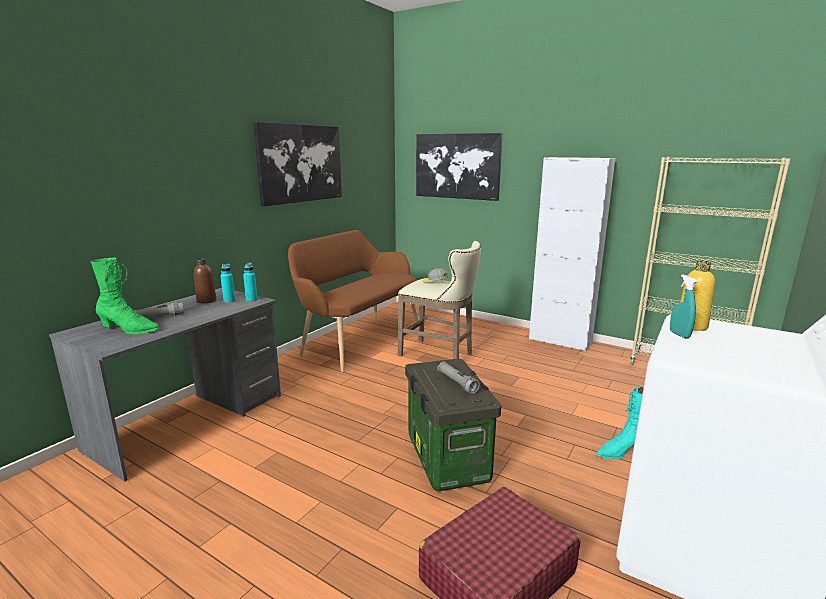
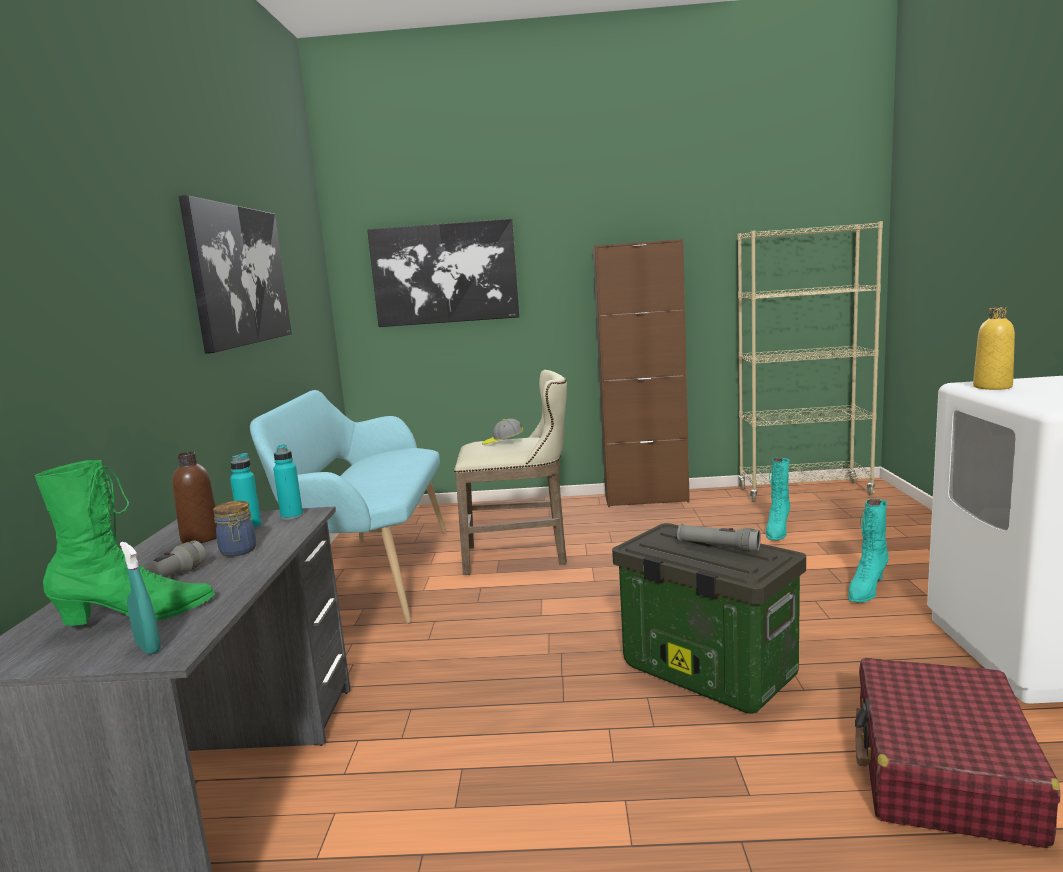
camera: 30 degrees left, 5 degrees down
(204, 311) = (238, 551): none -> jar
(358, 341) = (372, 575): brown bench -> turquoise bench
(560, 341) = (646, 499): white cabinet -> brown cabinet
(618, 390) = (777, 531): none -> turquoise boot
(679, 334) = (1006, 394): turquoise spray bottle -> turquoise spray bottle (148, 647)

